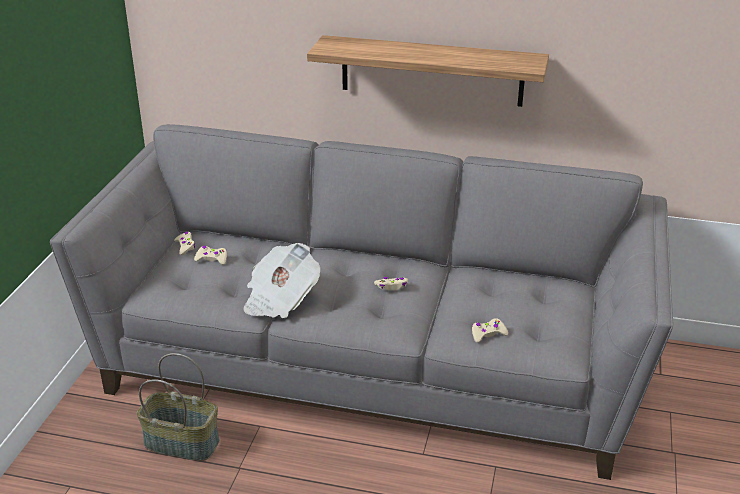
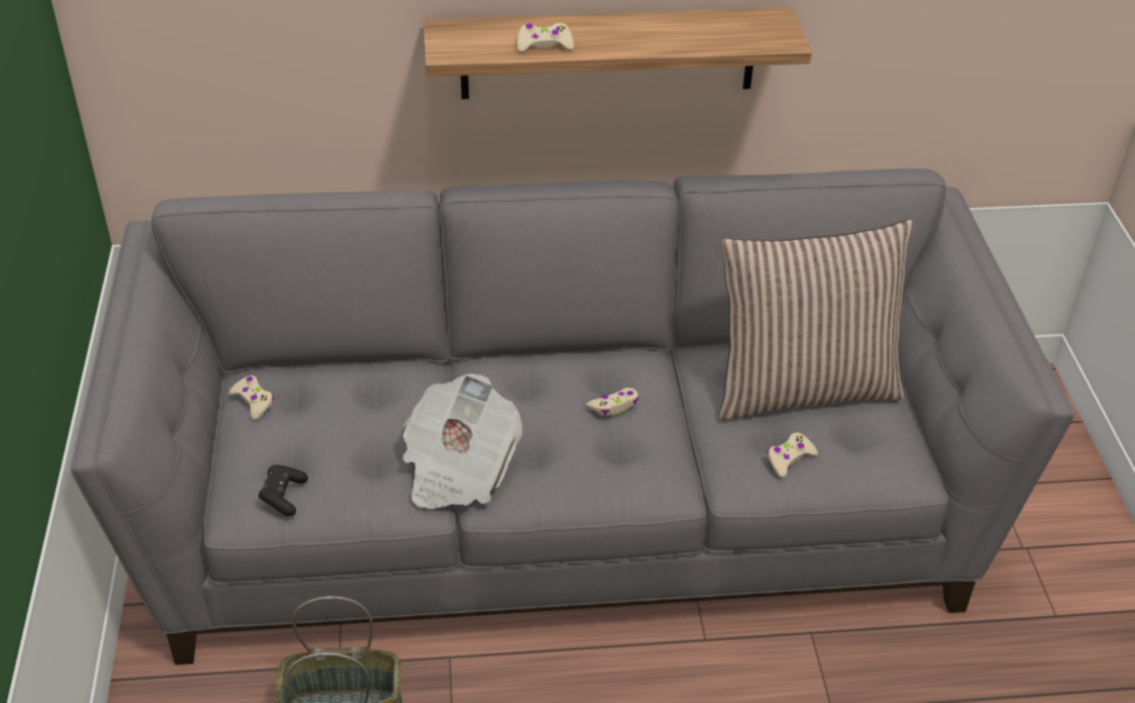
camera: 20 degrees left, 10 degrees up
(173, 293) = (283, 496): none -> black game controller
(212, 259) = (311, 417): beige game controller -> beige game controller (544, 45)
(520, 299) = (803, 387): none -> pillow

